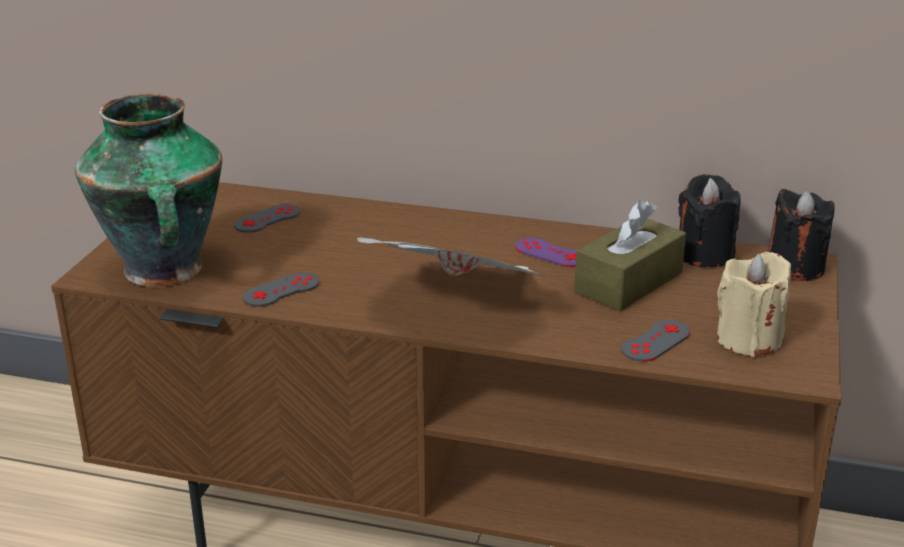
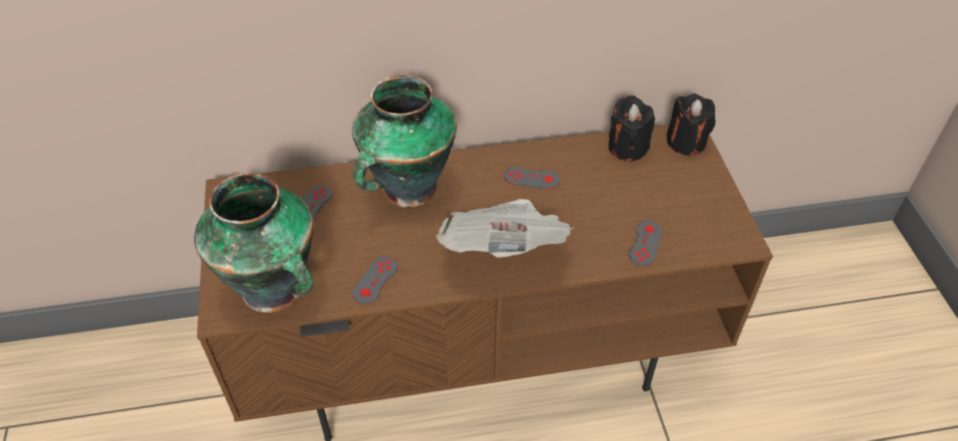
camera: 25 degrees left, 20 degrees up
(388, 230) = (407, 190): none -> vase
(550, 253) = (531, 178): purple game controller -> grey game controller
(628, 282) = (597, 191): brown tissue box -> none
(748, 339) = (696, 221): beige candle -> none

